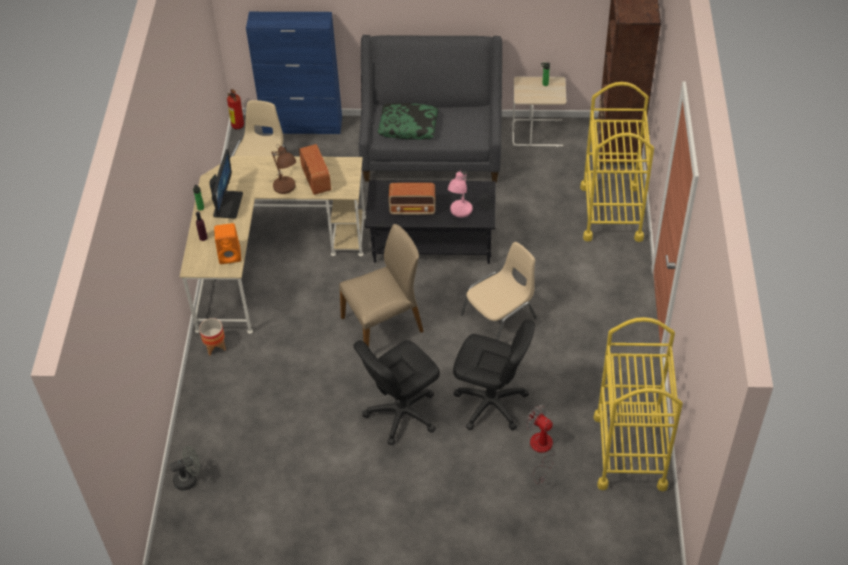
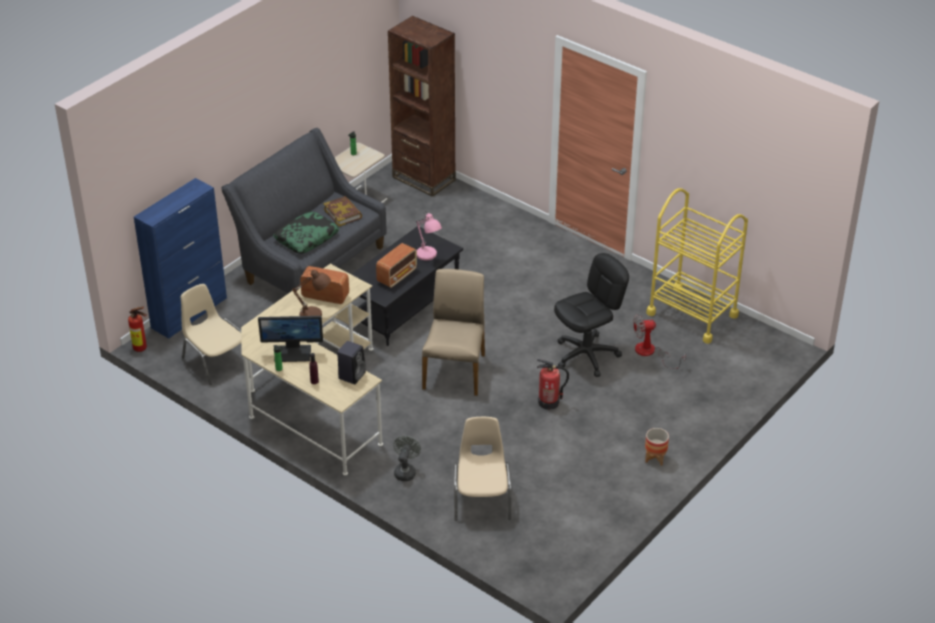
camera: 55 degrees left, 10 degrees down
(189, 479) = (493, 544): grey fan -> grey fan (405, 471)
(215, 346) = (374, 470): planter -> planter (655, 458)
(227, 204) = (293, 353): monitor -> monitor turned 135 degrees clockwise
(230, 255) = (352, 375): orange speaker -> black speaker
(401, 413) = (549, 402): black office chair -> fire extinguisher
(463, 127) = (343, 213): none -> book
(500, 316) = (513, 311): beige chair -> beige chair (482, 498)
(611, 213) = (478, 212): yellow cart -> none

